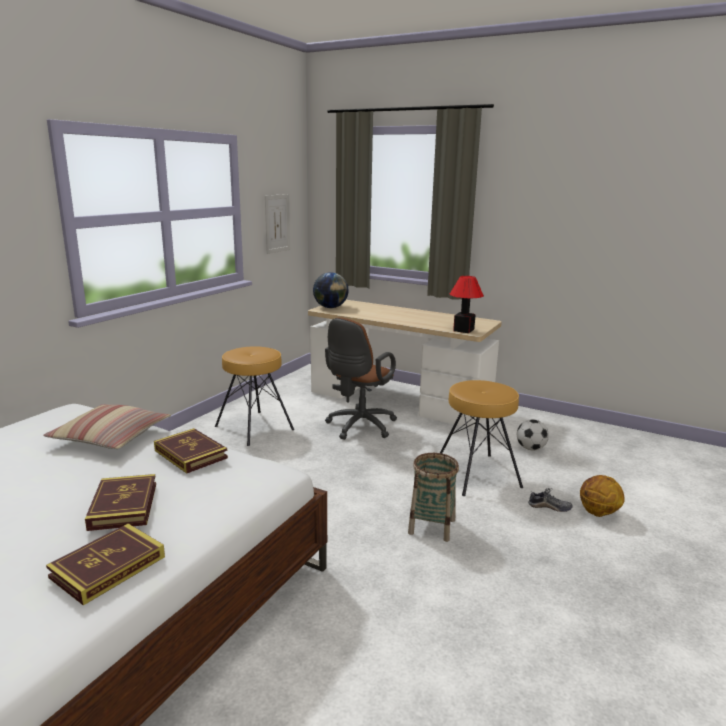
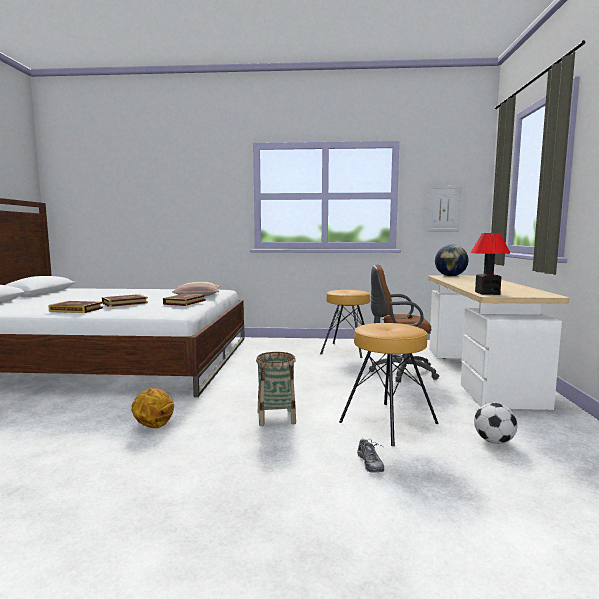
camera: 65 degrees right, 10 degrees down
(598, 513) = (393, 494): basketball -> basketball (153, 426)

